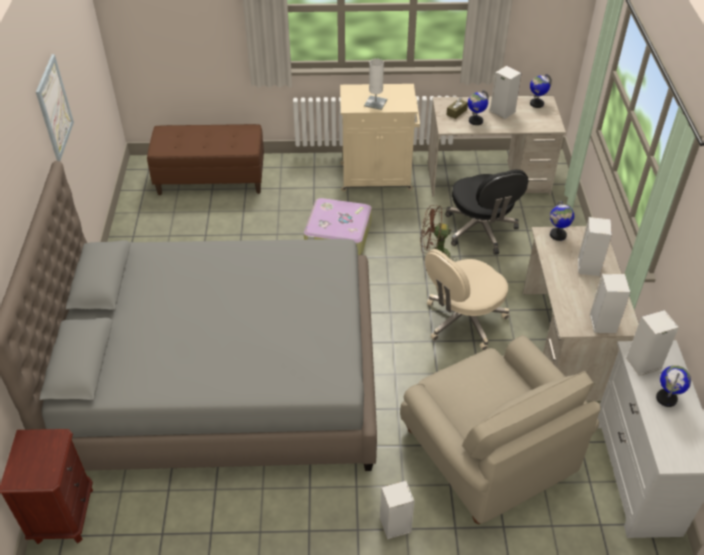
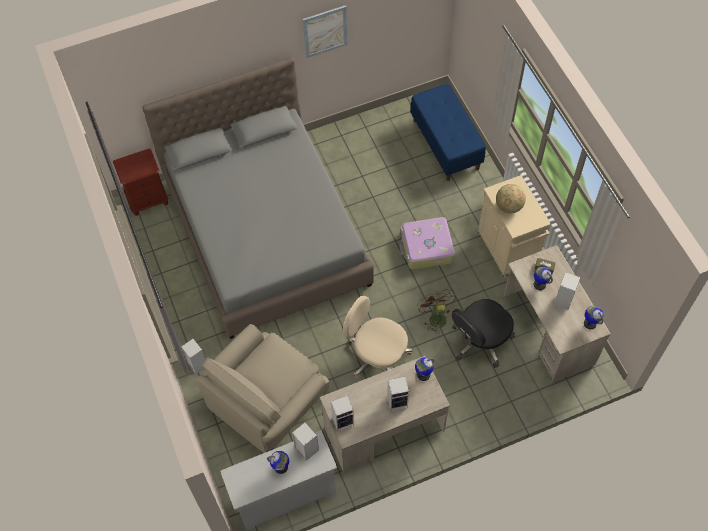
camera: 70 degrees right, 15 degrees up
(211, 179) = (446, 144): brown bench -> blue bench
(375, 103) = (508, 206): white table lamp -> globe

